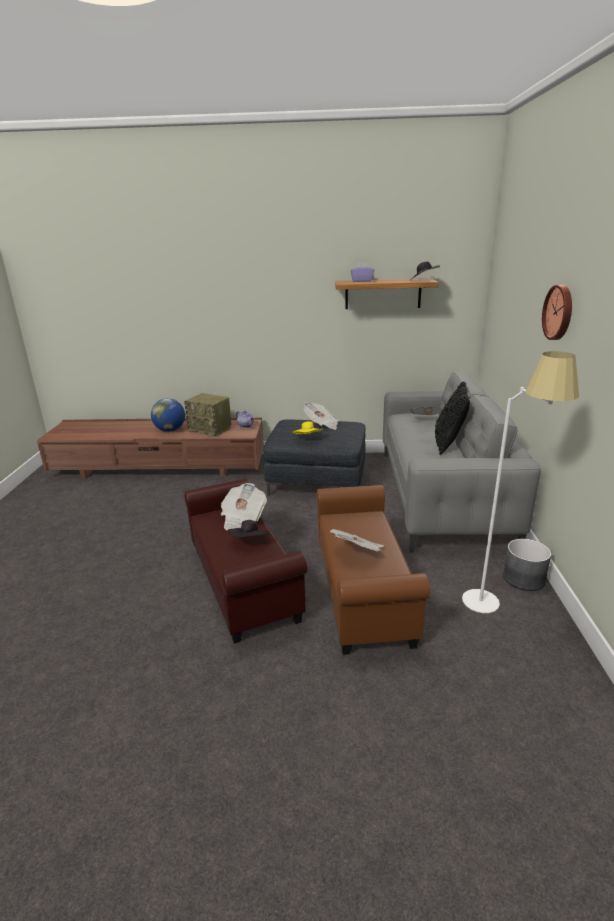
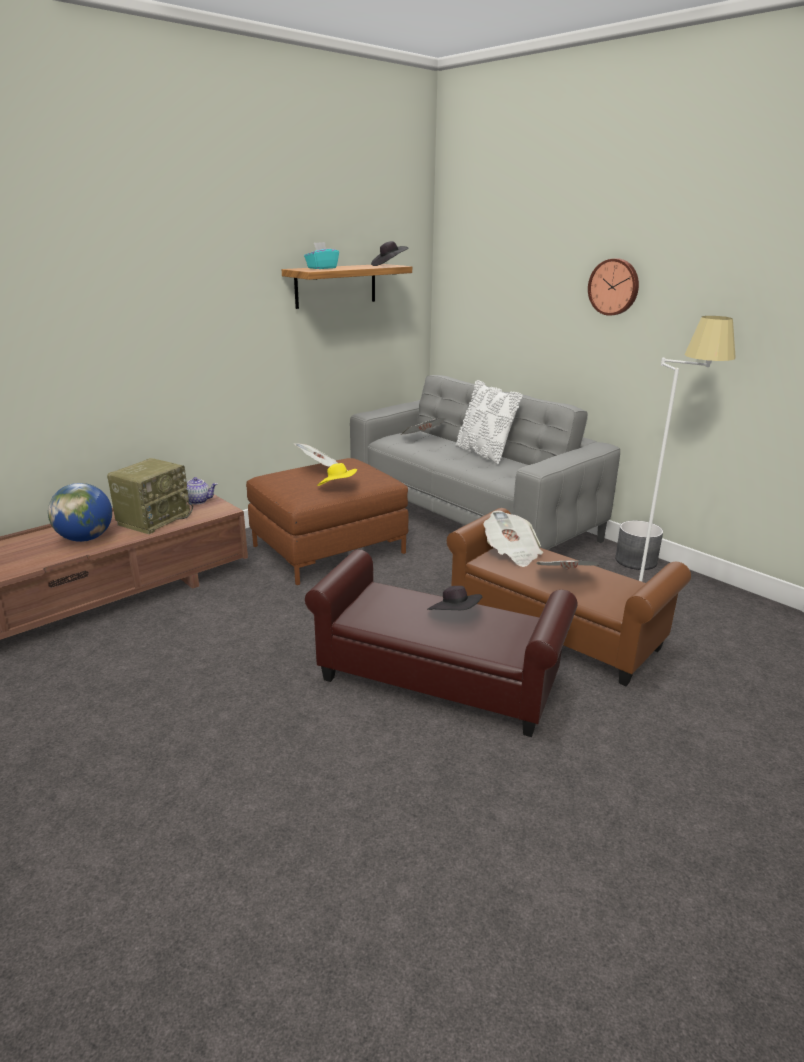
camera: 45 degrees left, 0 degrees up
(211, 429) = (154, 519): radio -> radio turned 45 degrees counterclockwise
(242, 518) = (400, 599): newspaper -> newspaper (512, 553)
(317, 481) = (329, 549): grey ottoman -> brown ottoman
(361, 281) = (322, 268): purple tissue box -> turquoise tissue box
(448, 444) = (484, 454): black pillow -> white pillow

